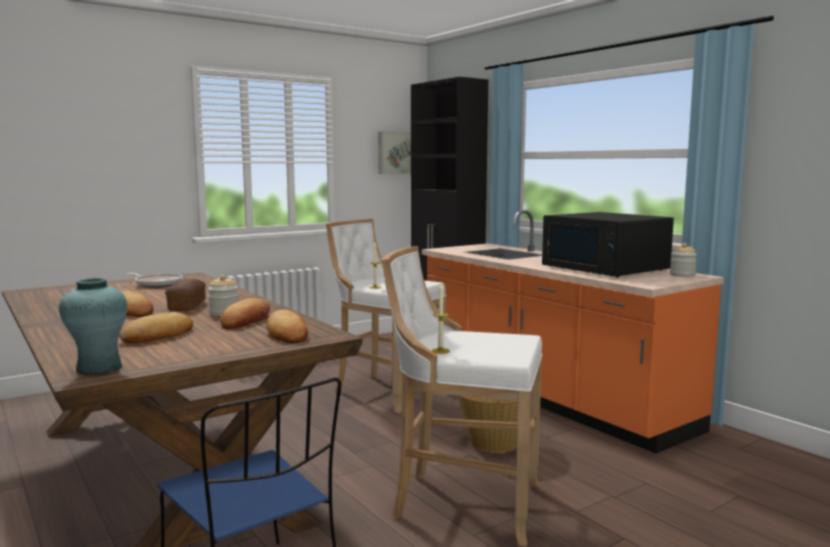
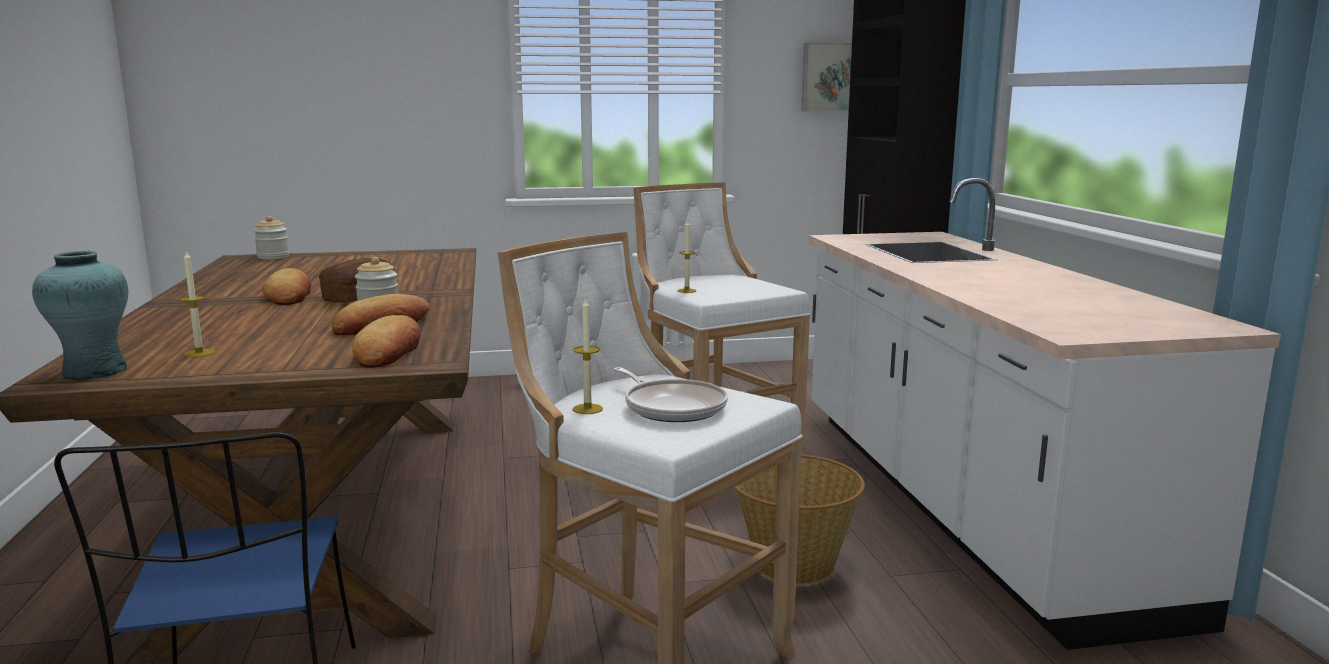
camera: 25 degrees right, 5 degrees up
(154, 349) = (199, 353): none -> candle
(157, 284) = (392, 261): frying pan -> frying pan (672, 407)
(158, 335) = (245, 334): bread -> none
(547, 395) = (963, 502): orange counter -> white counter
(605, 268) = (1055, 294): black microwave -> none
(682, 275) = (1189, 322): jar -> jar (273, 257)

